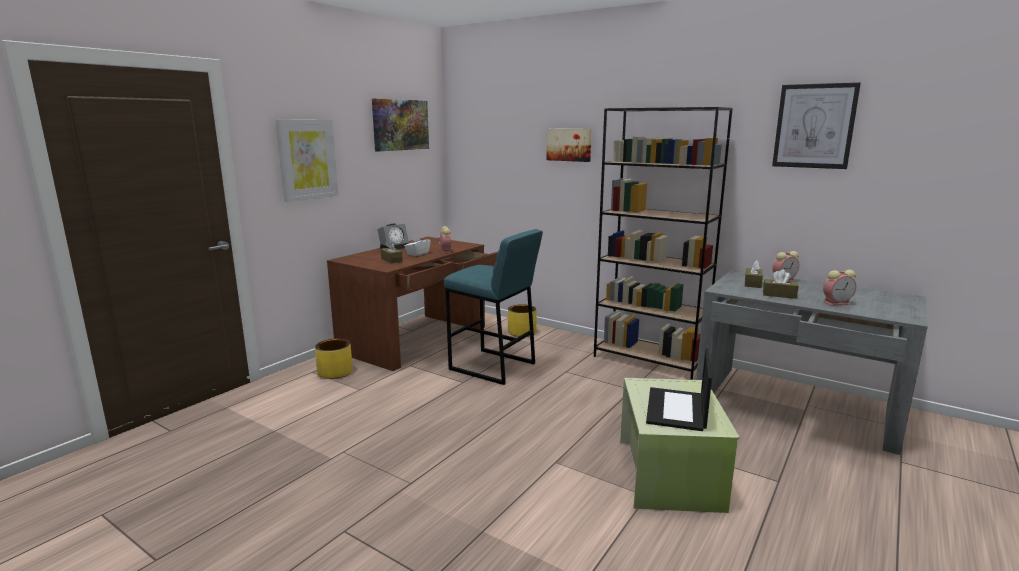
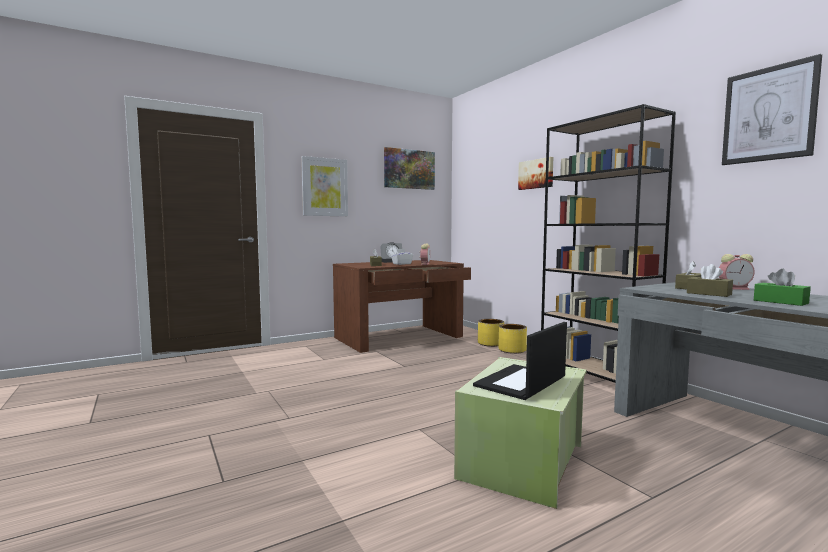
camera: 25 degrees right, 10 degrees down
(335, 372) = (320, 348): yellow planter -> yellow planter (512, 350)
(494, 367) = (441, 361): turquoise stool -> none
(837, 303) = (780, 302): alarm clock -> green tissue box

